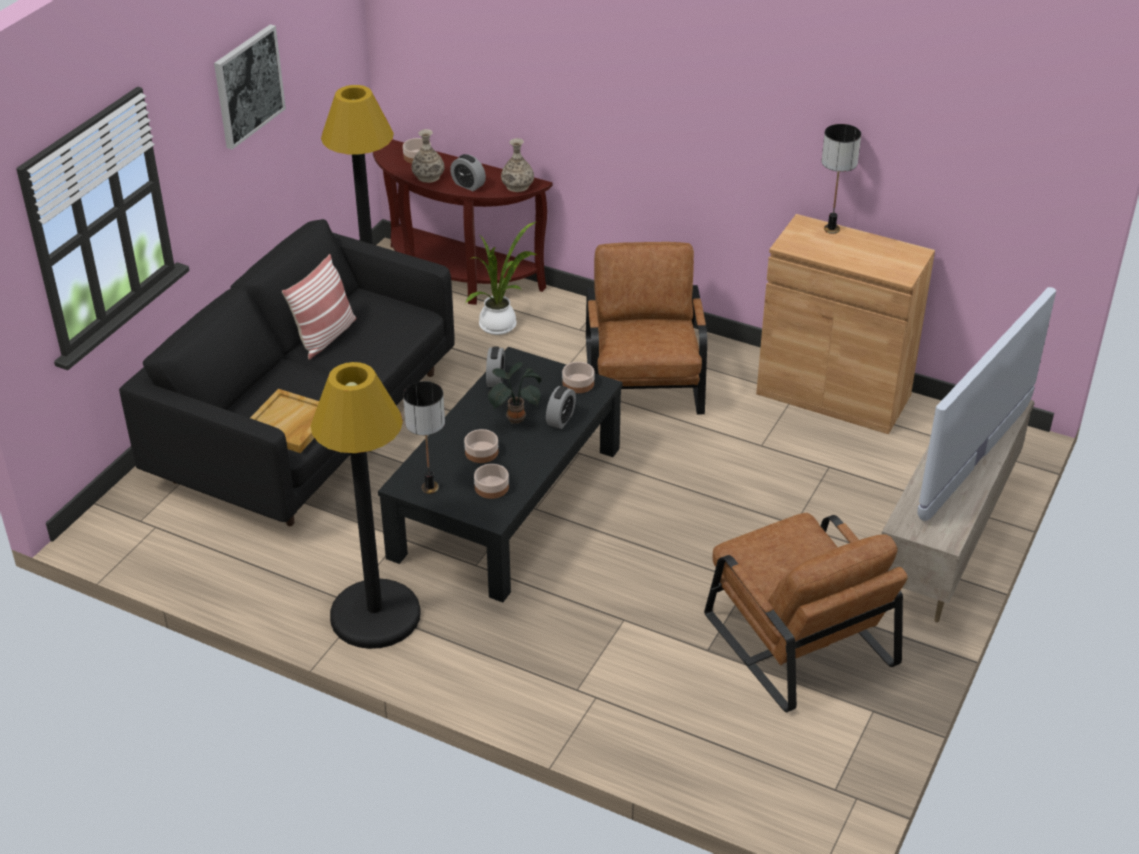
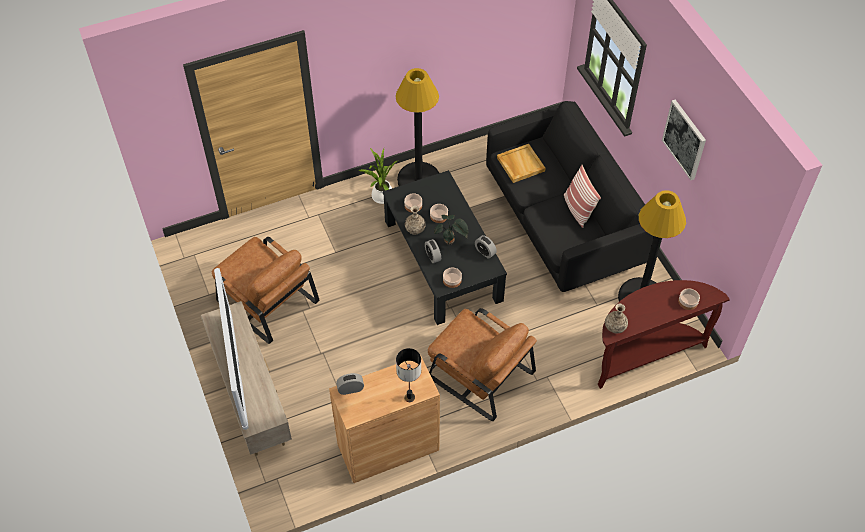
camera: 130 degrees right, 15 degrees up
(428, 176) = (660, 293): vase -> vase (415, 228)
(429, 488) = (433, 186): table lamp -> none
(468, 185) = (635, 305): alarm clock -> alarm clock (350, 389)
(501, 325) = (581, 345): potted plant -> potted plant (381, 197)
(797, 637) = (266, 300): brown armchair -> brown armchair turned 150 degrees counterclockwise

